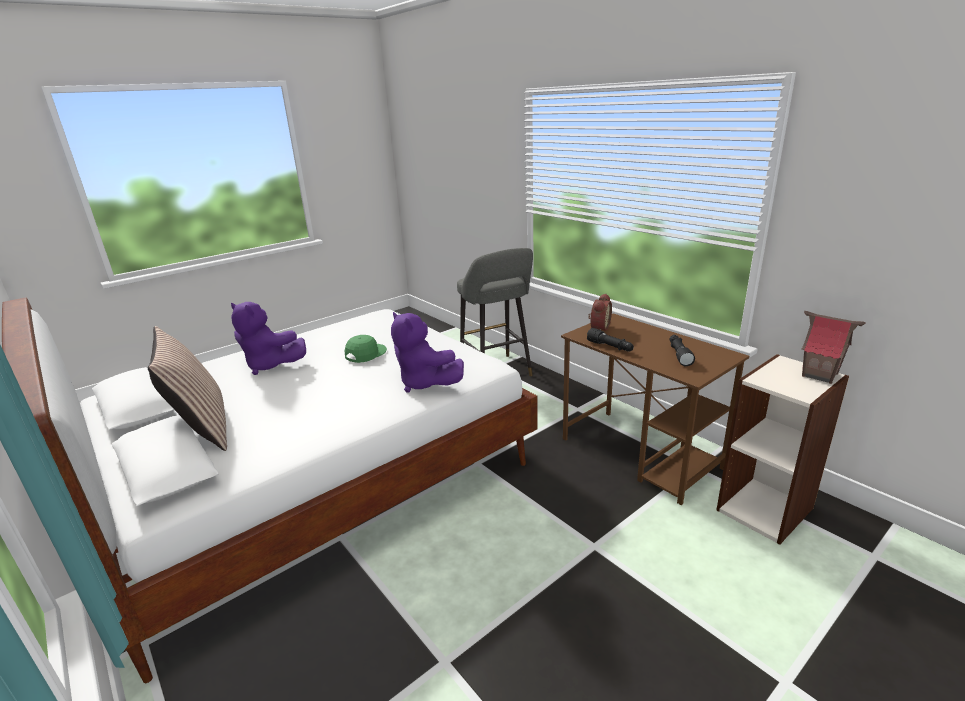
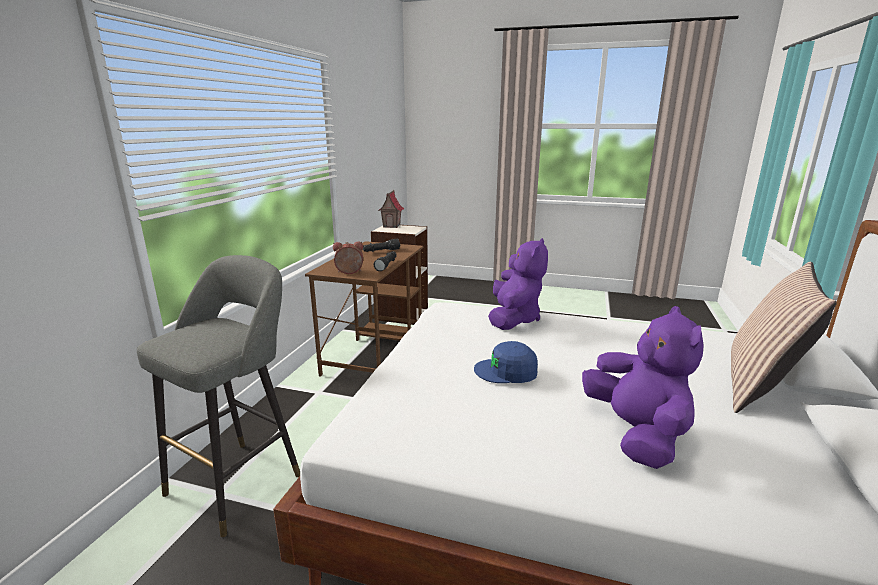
camera: 125 degrees left, 5 degrees down
(365, 353) = (506, 371): green cap -> blue cap

